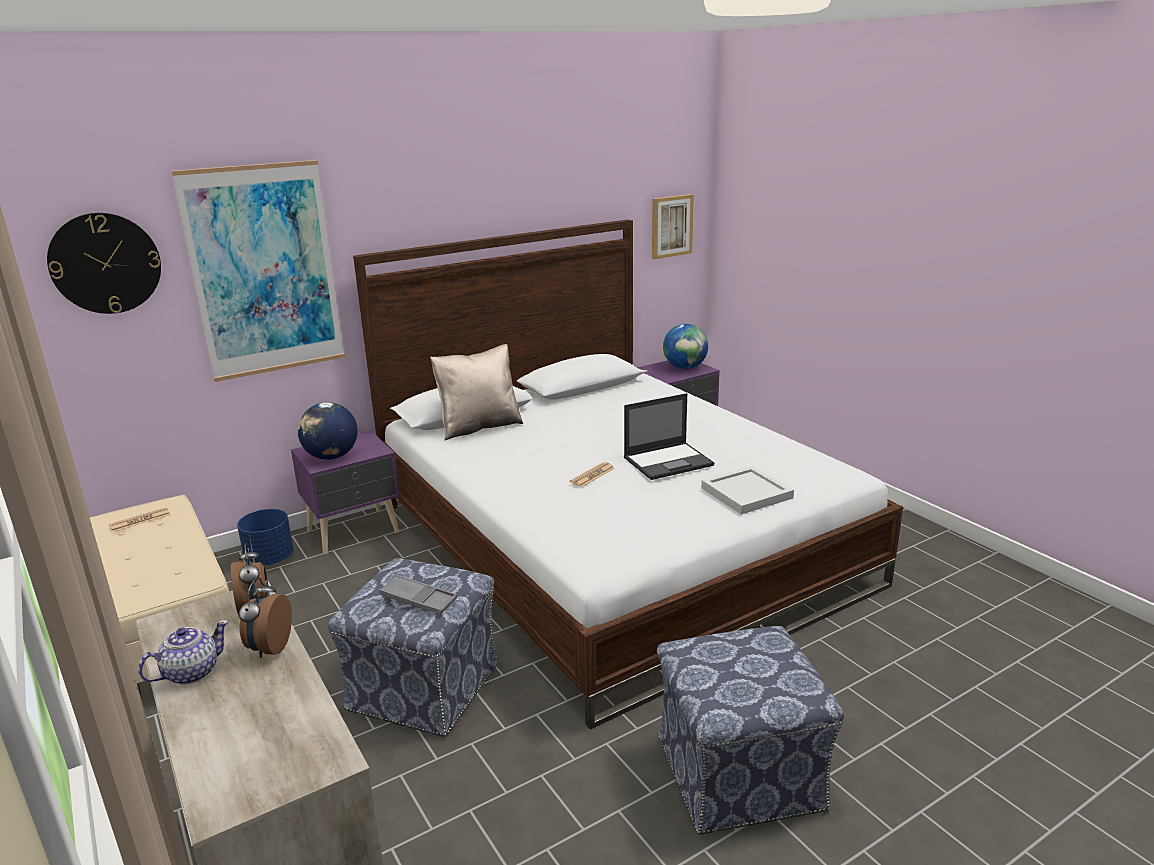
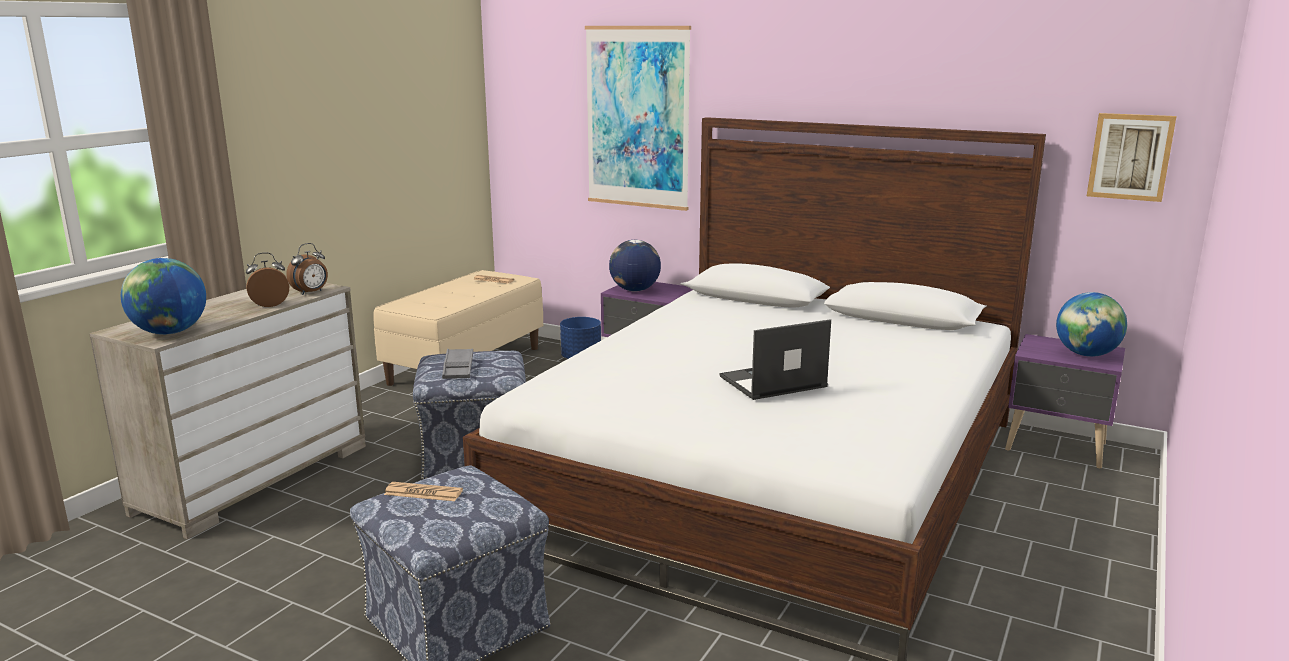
camera: 60 degrees right, 5 degrees down
(105, 263) = (539, 91): wall clock -> none
(190, 672) = (238, 297): teapot -> none
(303, 748) = (170, 332): none -> globe
(479, 427) = (737, 307): beige pillow -> none
(592, 475) = (693, 360): newspaper -> newspaper (423, 493)
(669, 461) = (771, 382): laptop -> laptop turned 120 degrees clockwise
(746, 493) = (747, 428): white tray -> none

